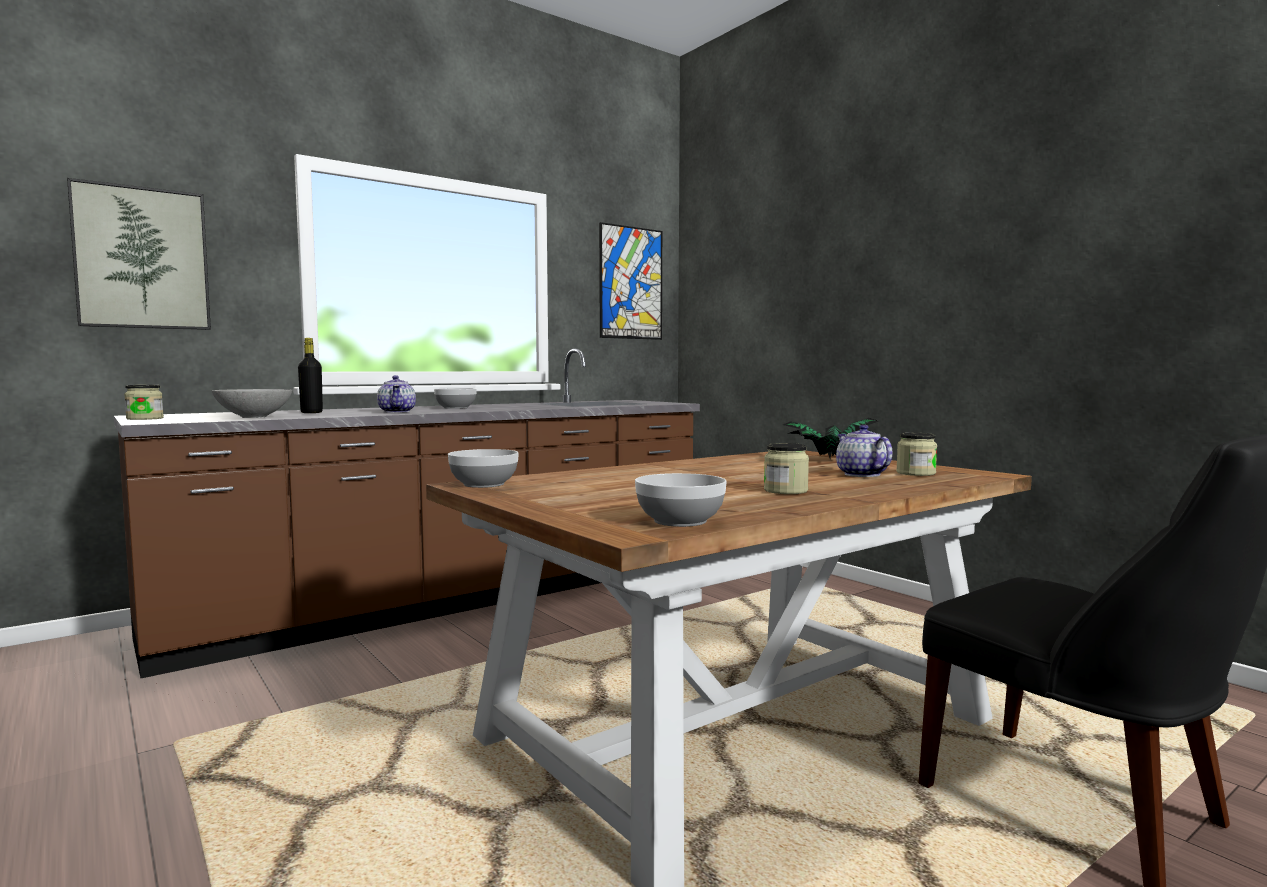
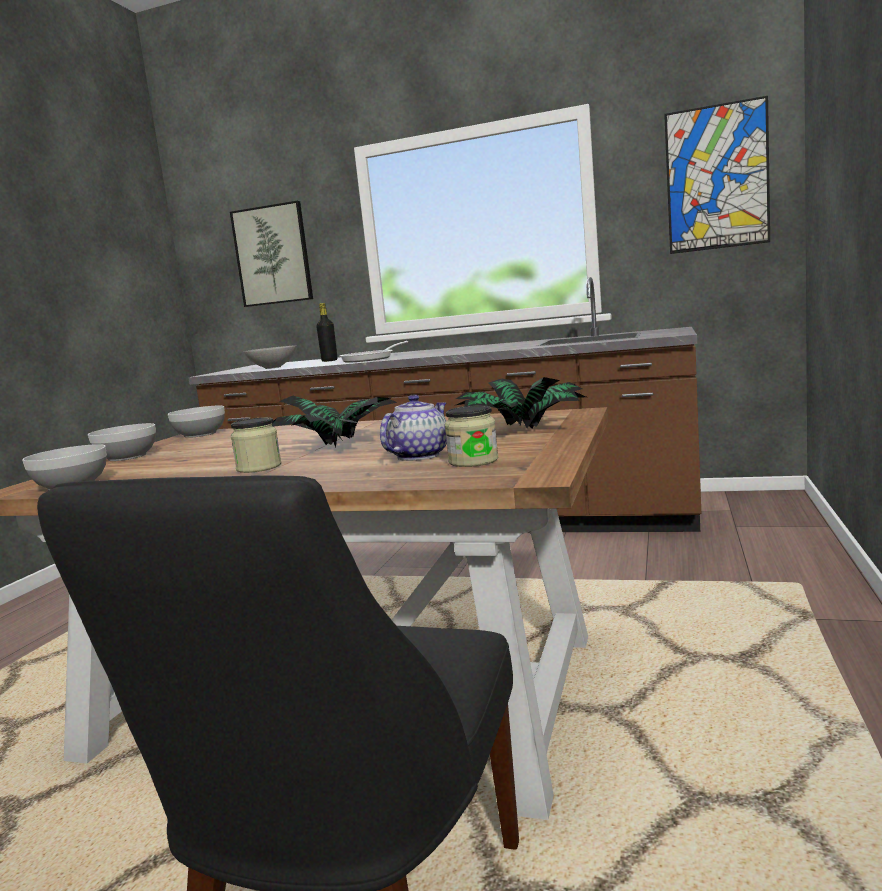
camera: 55 degrees right, 5 degrees up
(145, 418) = (233, 369): jar -> none
(397, 411) = (371, 359): teapot -> frying pan
(455, 407) = (442, 351): bowl -> bowl (128, 456)
(749, 476) = (340, 445): none -> potted plant

